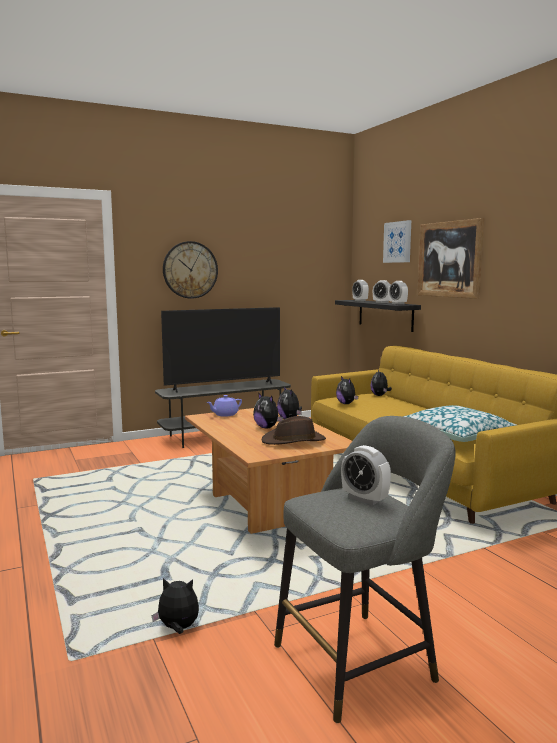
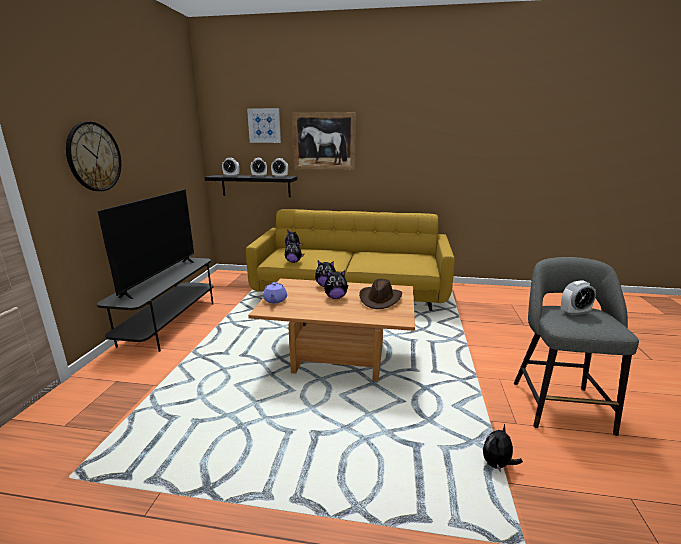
camera: 55 degrees left, 10 degrees up
(457, 435) = (403, 262): pillow -> none

